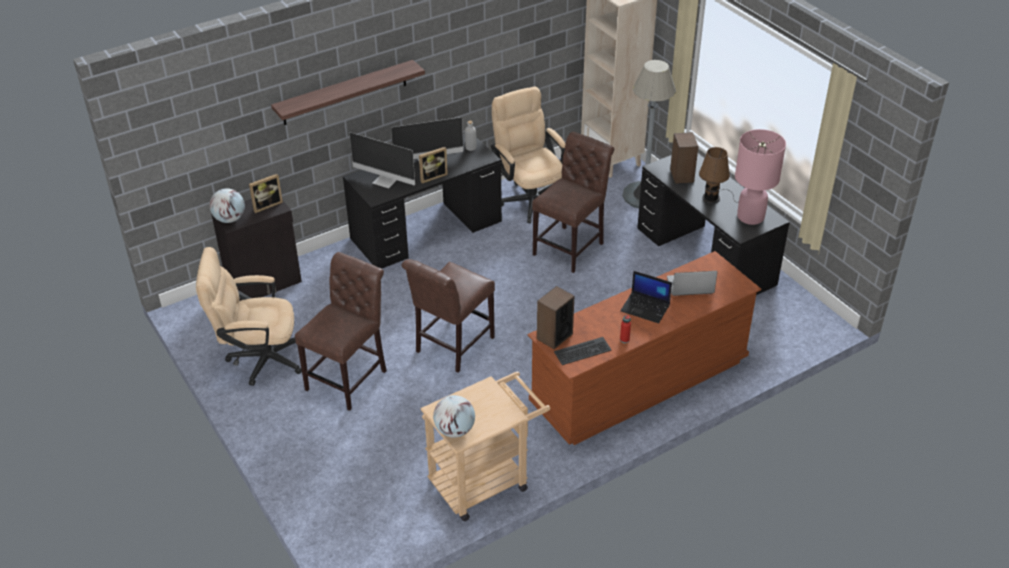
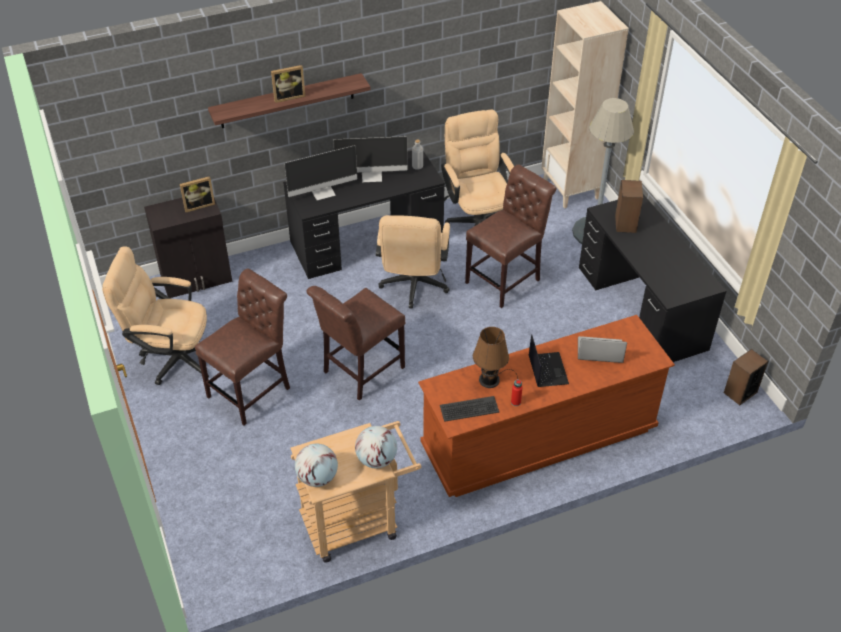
camera: 10 degrees right, 5 degrees up
(229, 219) = (159, 216): globe -> globe (376, 459)
(385, 181) = (323, 192): monitor -> monitor turned 60 degrees counterclockwise
(432, 176) = (371, 193): picture frame -> picture frame (289, 96)
(483, 265) = (413, 287): none -> beige office chair
(554, 336) = (445, 388): speaker -> speaker (740, 392)
(646, 308) = (547, 369): laptop -> laptop turned 135 degrees counterclockwise
(713, 198) = (651, 253): brown table lamp -> brown table lamp (491, 380)
(750, 217) = (686, 279): pink table lamp -> none

